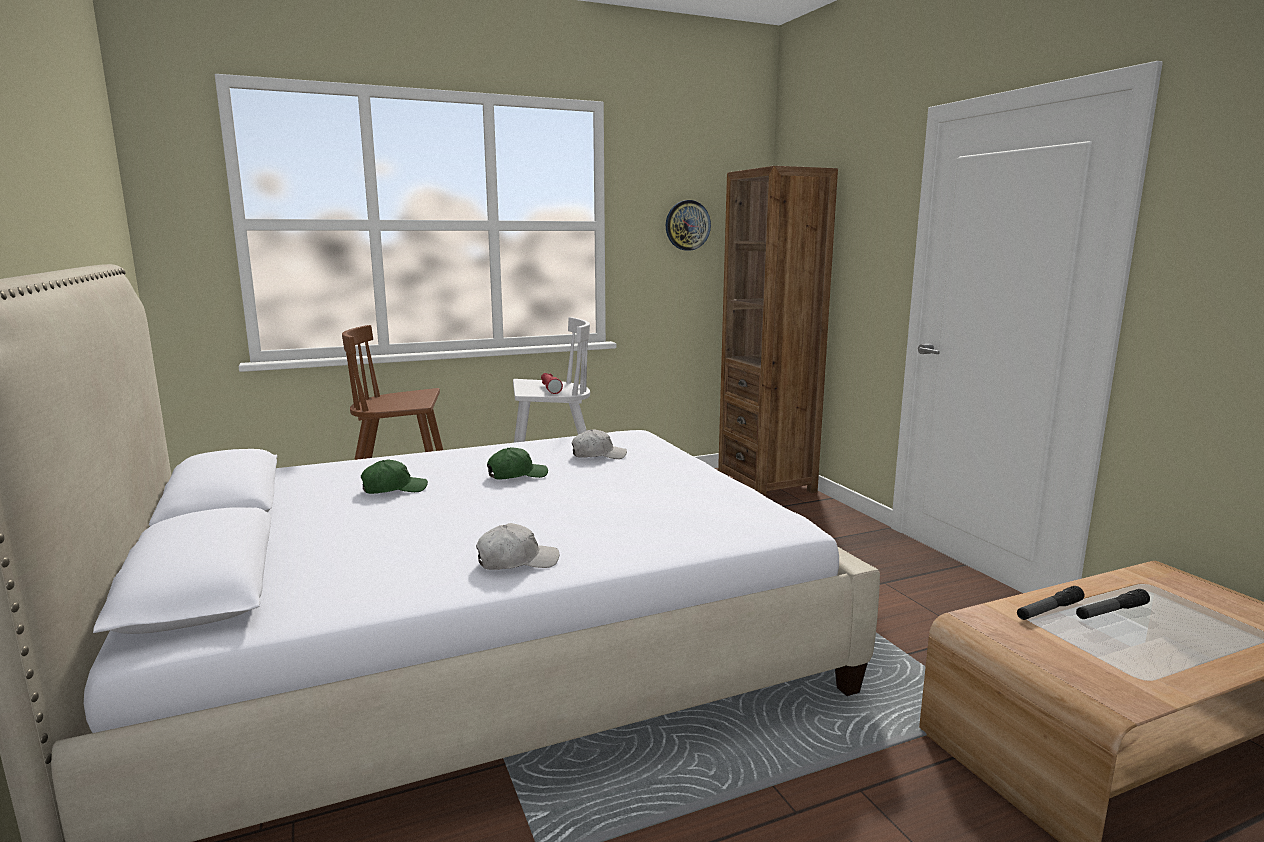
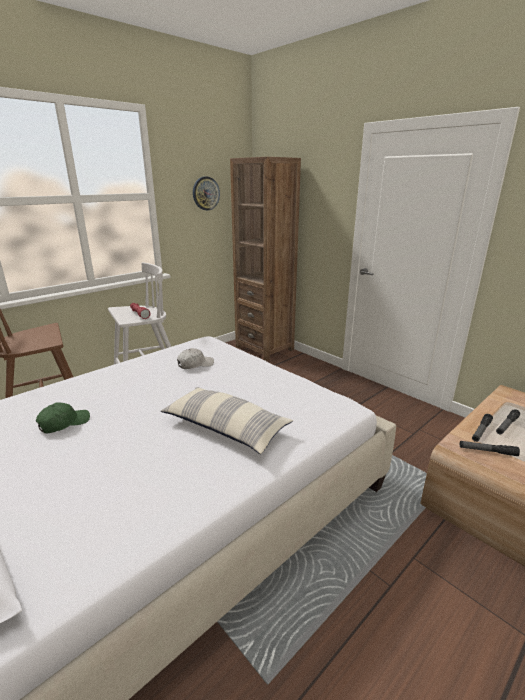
camera: 20 degrees left, 10 degrees up
(517, 475) = (151, 392): green cap -> none
(517, 561) = (201, 482): white cap -> none
(588, 519) = (225, 428): none -> pillow
(1036, 635) = (487, 451): none -> flashlight

